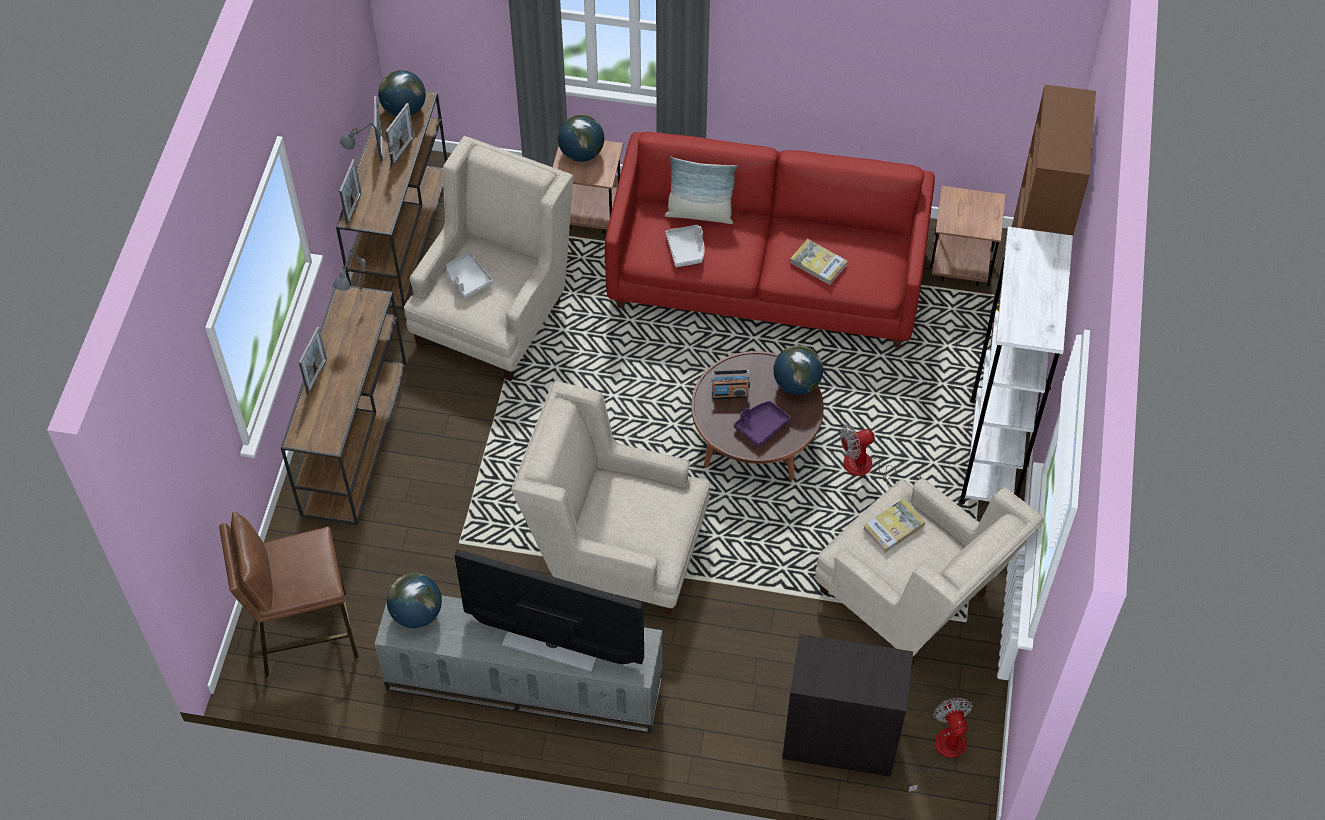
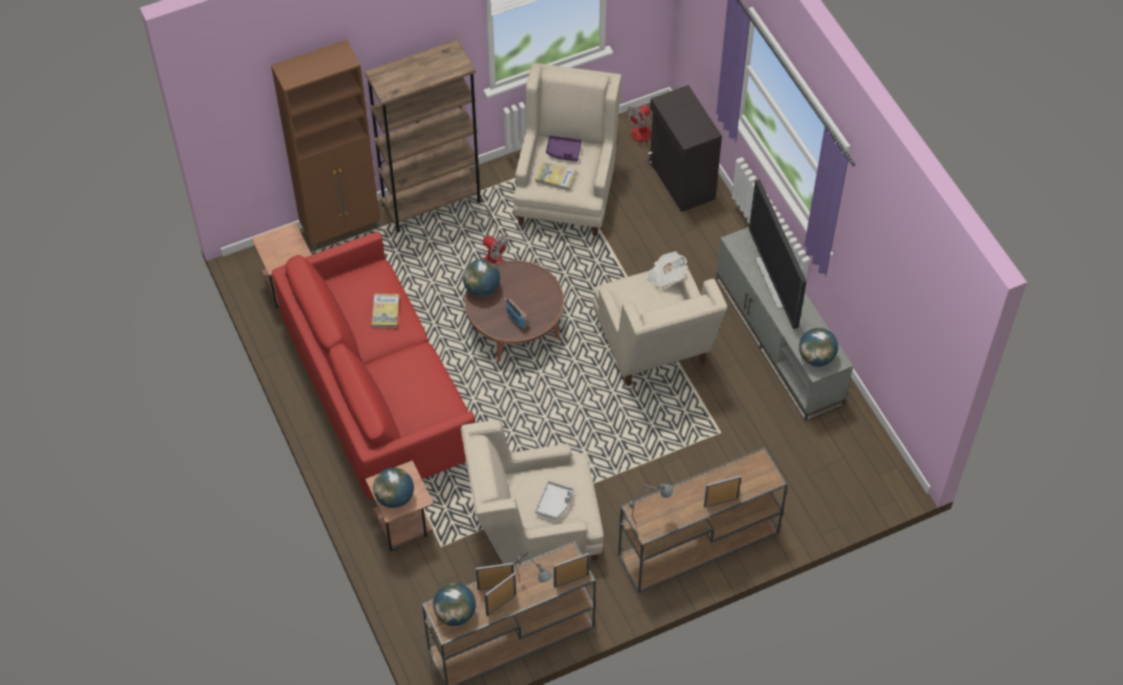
camera: 125 degrees left, 0 degrees up
(305, 634) = (849, 471): brown stool -> none
(660, 549) = (665, 276): none -> newspaper
(686, 250) = (430, 390): grey tray -> none
(700, 213) = (391, 402): pillow -> none
(761, 426) = (528, 290): purple tray -> purple tray (563, 152)
(992, 454) = (431, 203): white bookcase -> brown bookcase

